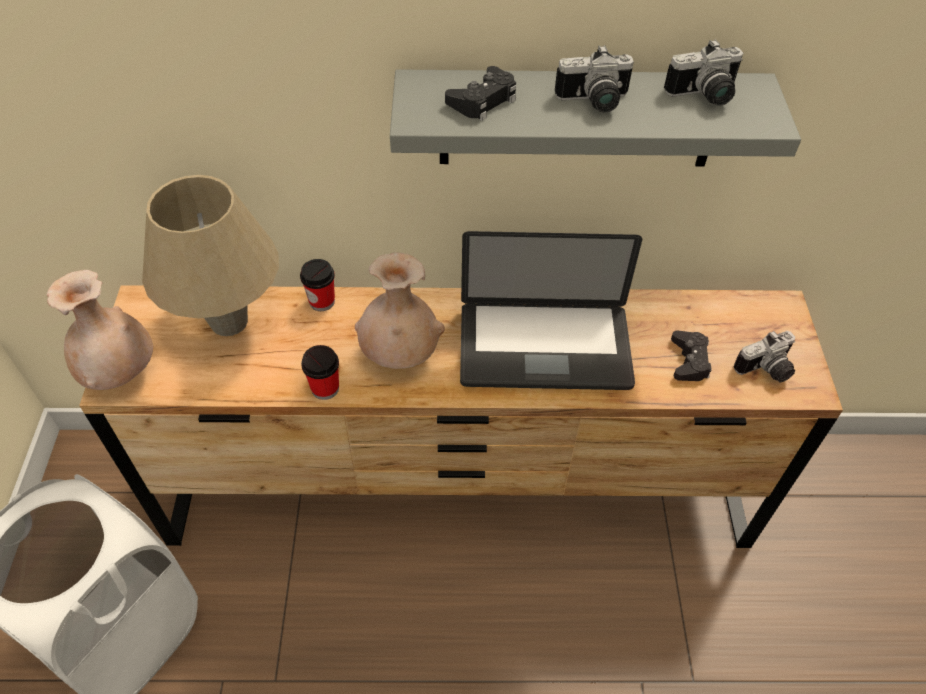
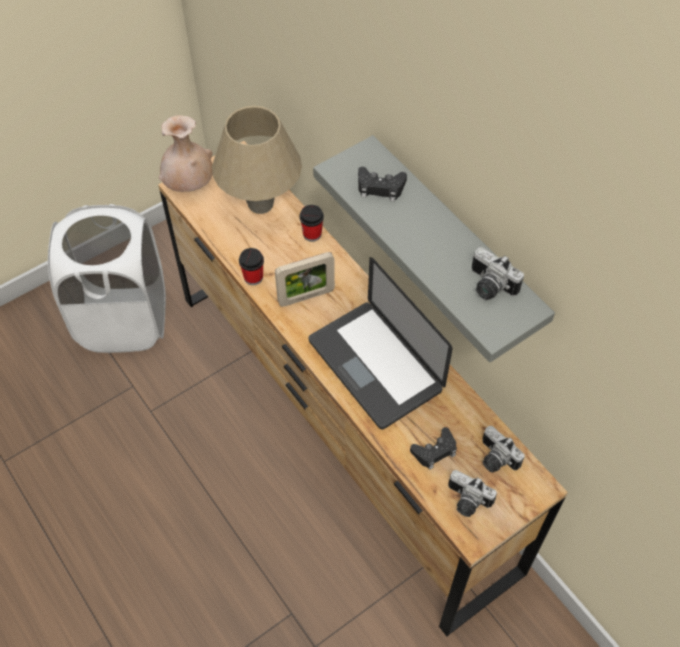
camera: 55 degrees right, 5 degrees up
(400, 355) = (306, 296): beige vase -> picture frame
(594, 102) = (428, 237): camera -> camera (495, 459)

